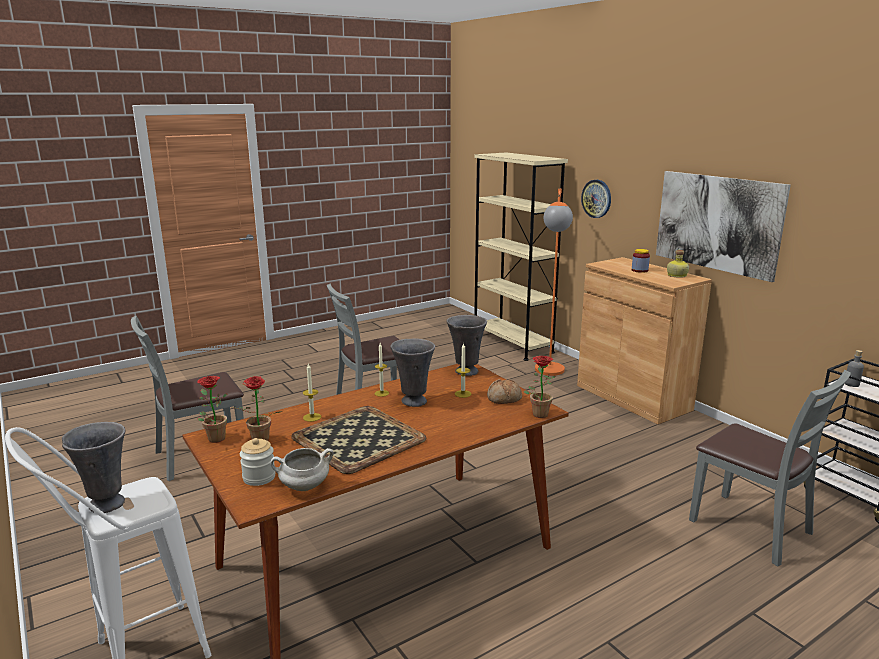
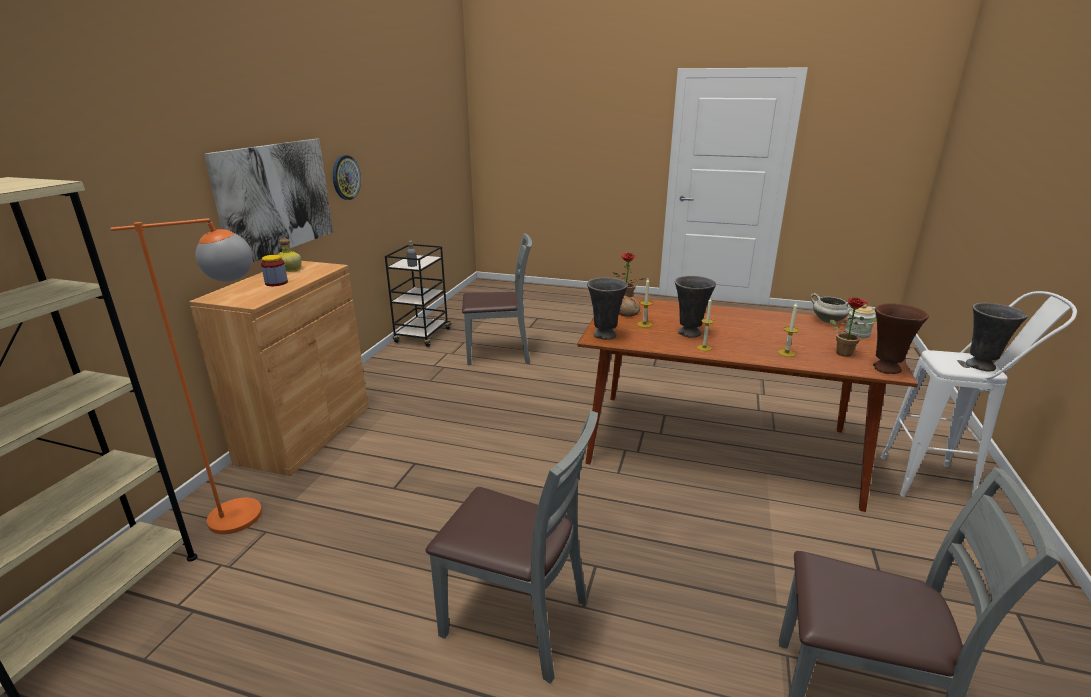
camera: 130 degrees left, 5 degrees up
(214, 437) = (886, 369): potted plant -> brown vase
(357, 439) = (766, 329): tray -> none
(596, 198) = (100, 236): wall clock -> wall clock (345, 177)
(751, 528) = (499, 353): grey chair -> grey chair turned 75 degrees clockwise

